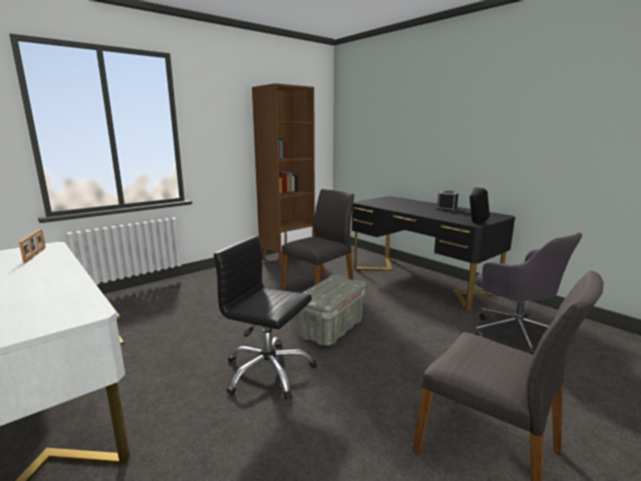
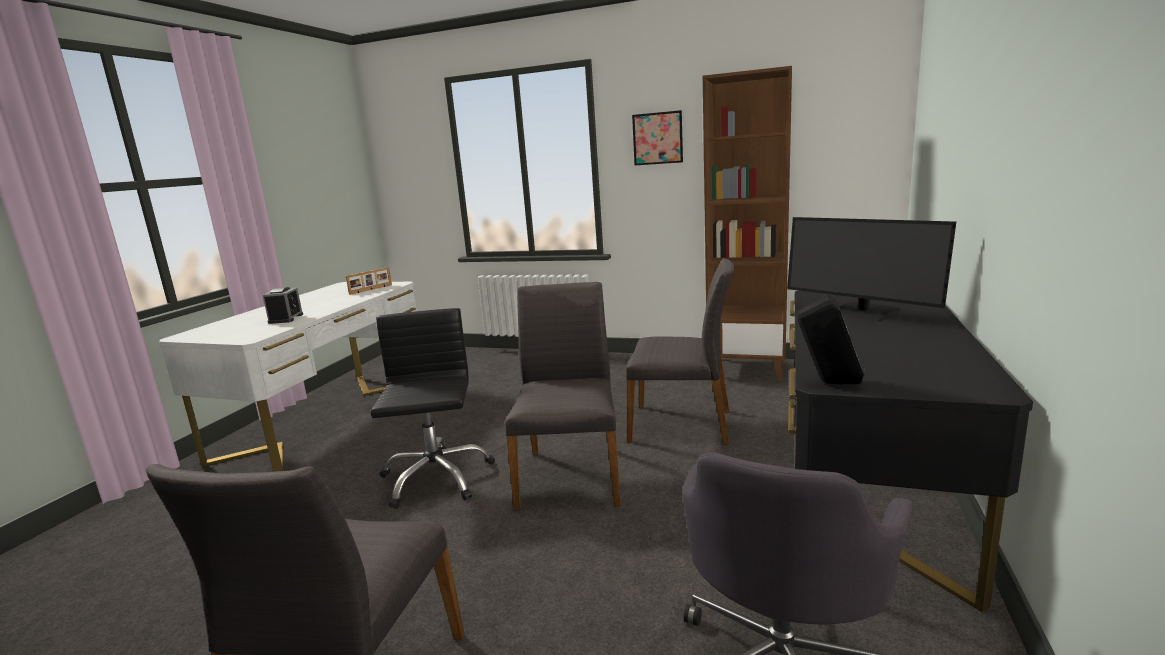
camera: 60 degrees right, 0 degrees up
(219, 118) = (657, 138): none -> picture
(331, 328) = (570, 476): grey storage box -> grey chair
(401, 205) = (863, 312): none -> monitor
(447, 209) = (920, 341): alarm clock -> alarm clock (286, 318)

